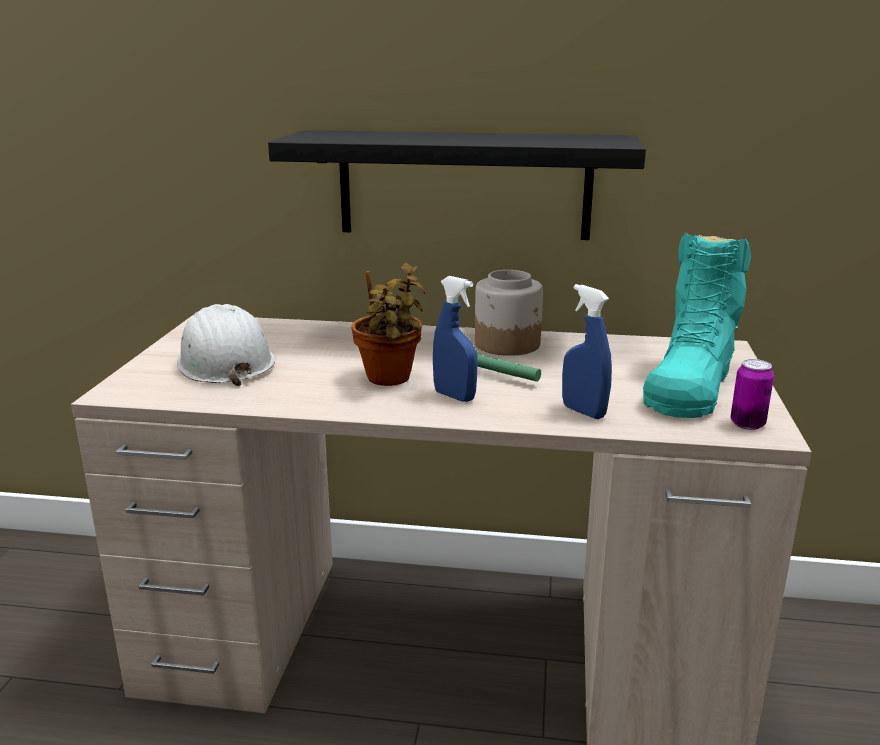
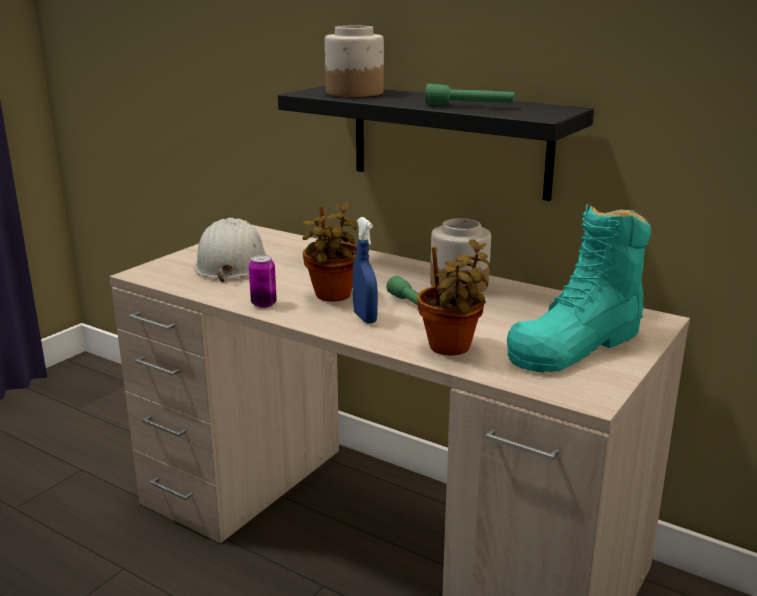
camera: 25 degrees right, 0 degrees up
(358, 136) = (354, 93): none -> jar
(519, 140) = (469, 106): none -> green flashlight
(583, 412) = (451, 349): blue spray bottle -> potted plant
(747, 424) = (581, 387): can -> can (263, 304)

